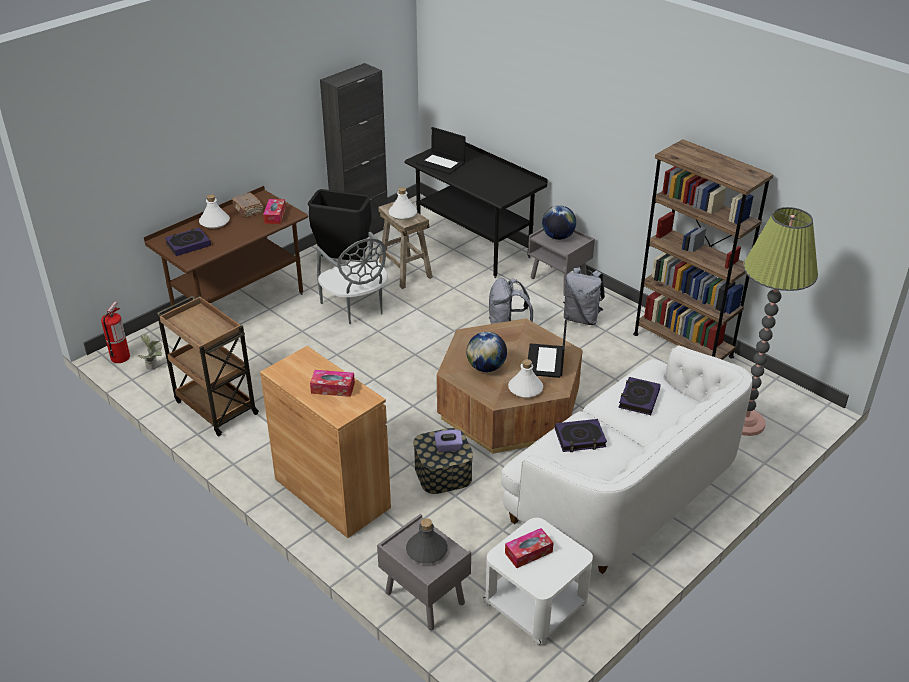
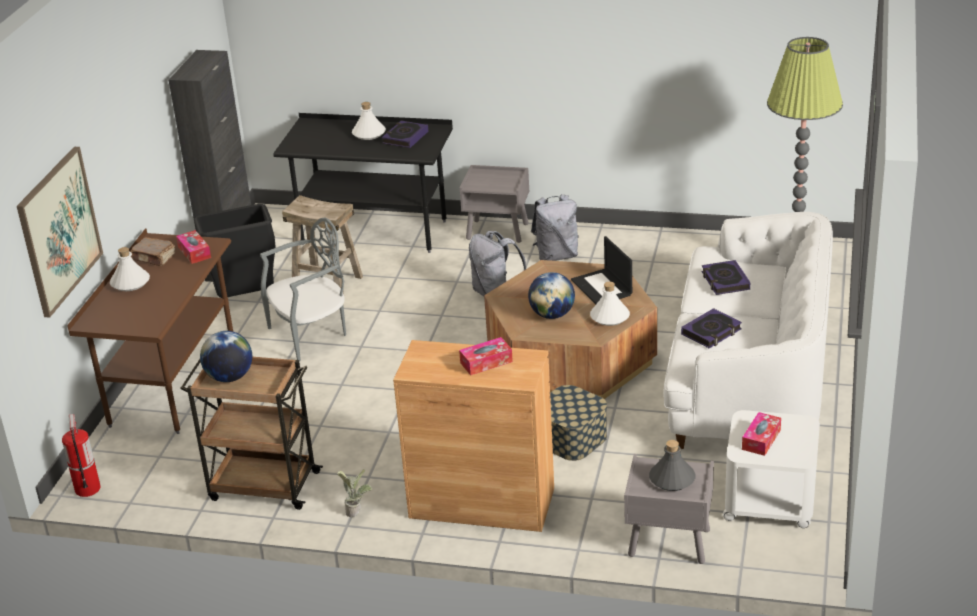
camera: 30 degrees left, 5 degrees down
(150, 167) = (59, 230): none -> picture
(154, 367) = (142, 480): potted plant -> potted plant (357, 511)
(188, 244) = (128, 314): book -> book (405, 137)
(356, 307) = (311, 334): grey chair -> grey chair turned 60 degrees counterclockwise
(402, 214) = (317, 209): white bottle -> white bottle (369, 134)
(441, 163) = (318, 142): laptop -> none
(448, 447) = (575, 403): purple tissue box -> none
(558, 237) = (488, 179): globe -> globe (230, 377)
(682, 345) = (675, 242): brown bookcase -> none

